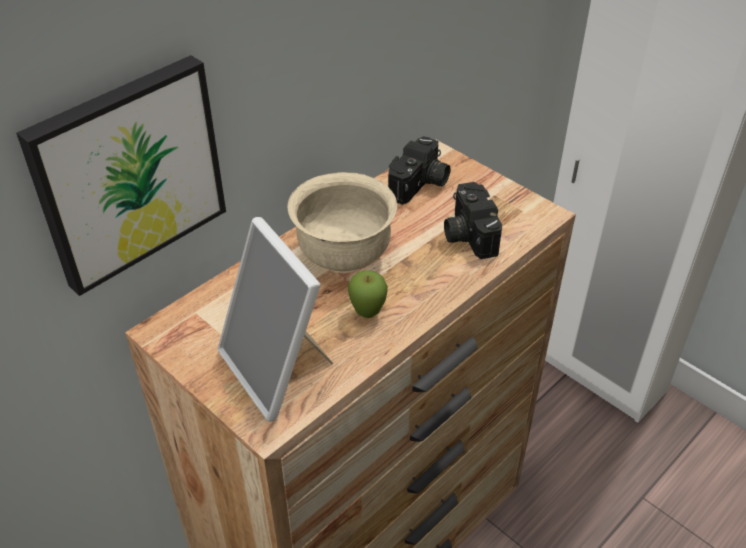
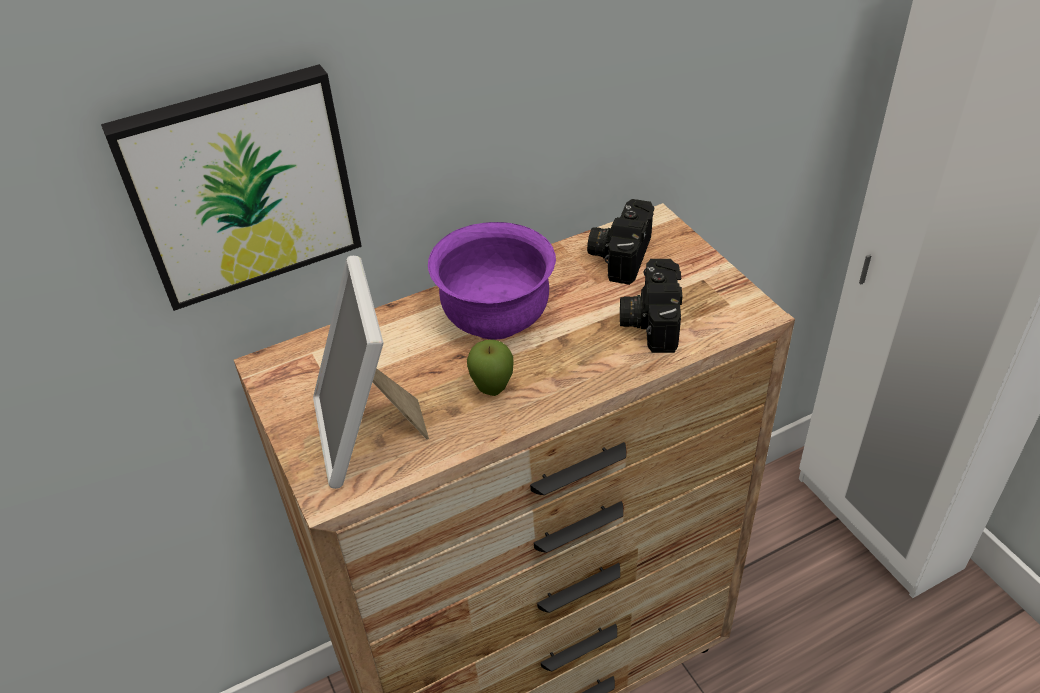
camera: 20 degrees right, 0 degrees up
(344, 255) = (496, 319): beige bowl -> purple bowl
(420, 185) = (619, 254): camera -> camera turned 150 degrees clockwise

